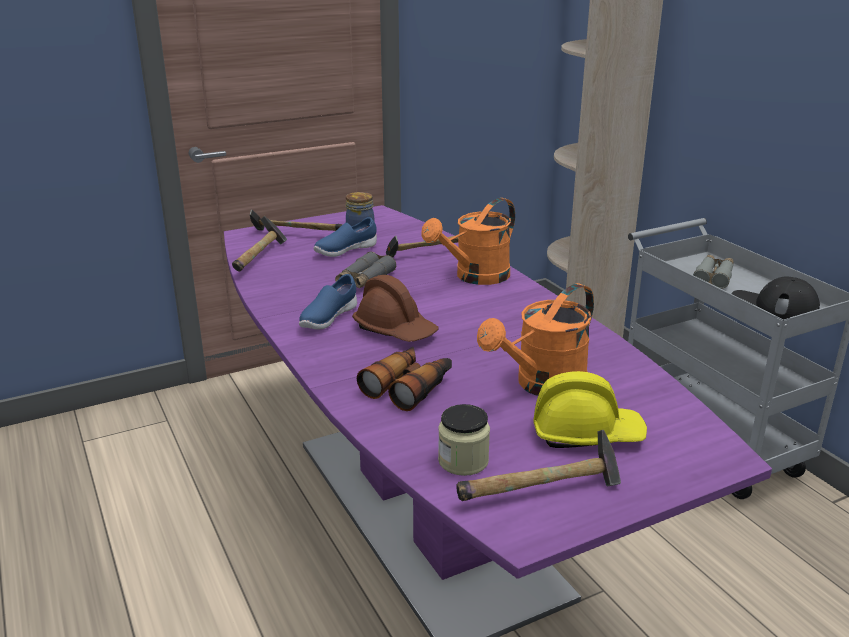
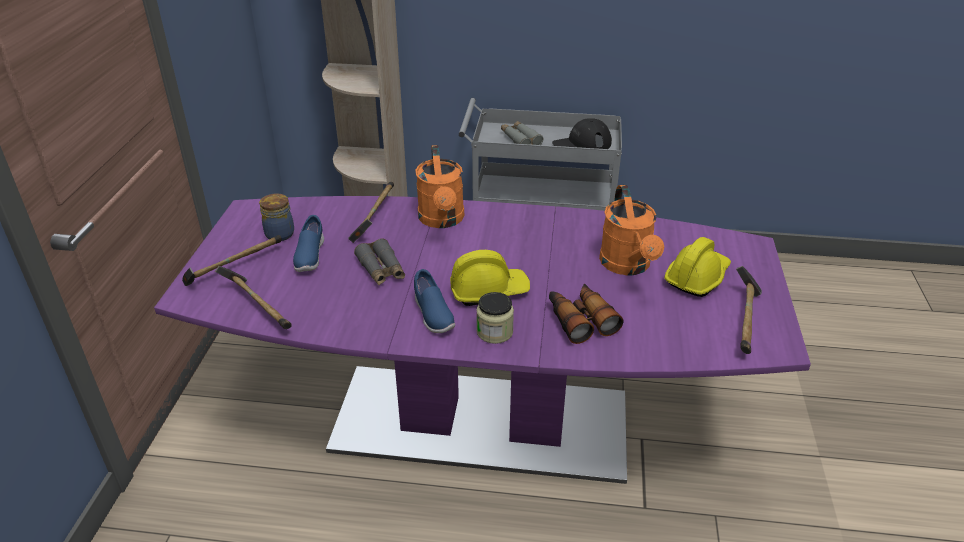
camera: 55 degrees left, 10 degrees up
(395, 330) = (488, 291): brown hard hat -> yellow hard hat
(463, 461) = (692, 336): jar -> jar (494, 332)

